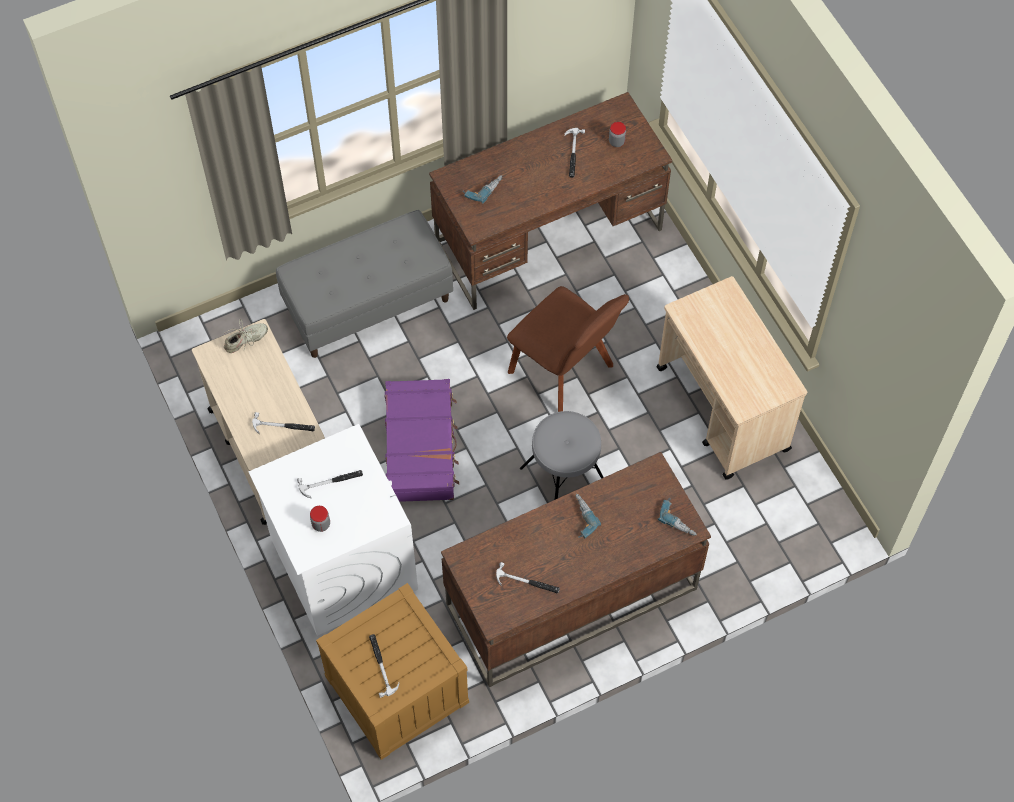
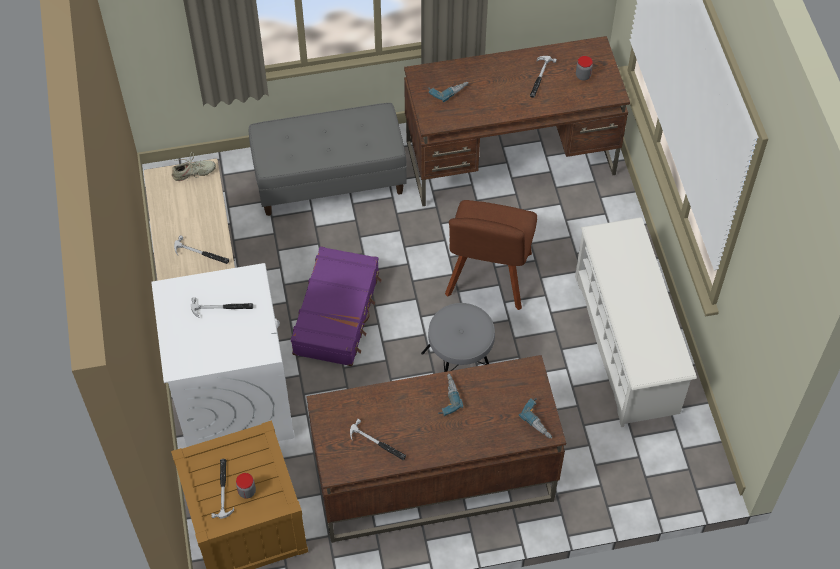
camera: 15 degrees right, 5 degrees down
(321, 524) = (200, 343): jar -> jar (247, 491)
(564, 372) = (488, 278): brown chair -> brown chair turned 45 degrees clockwise
(723, 410) = (627, 344): beige cart -> white shoe rack

